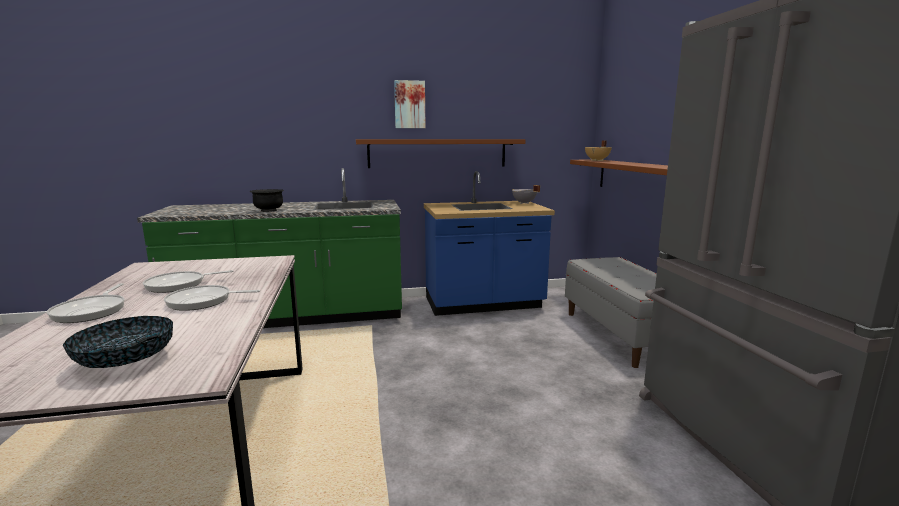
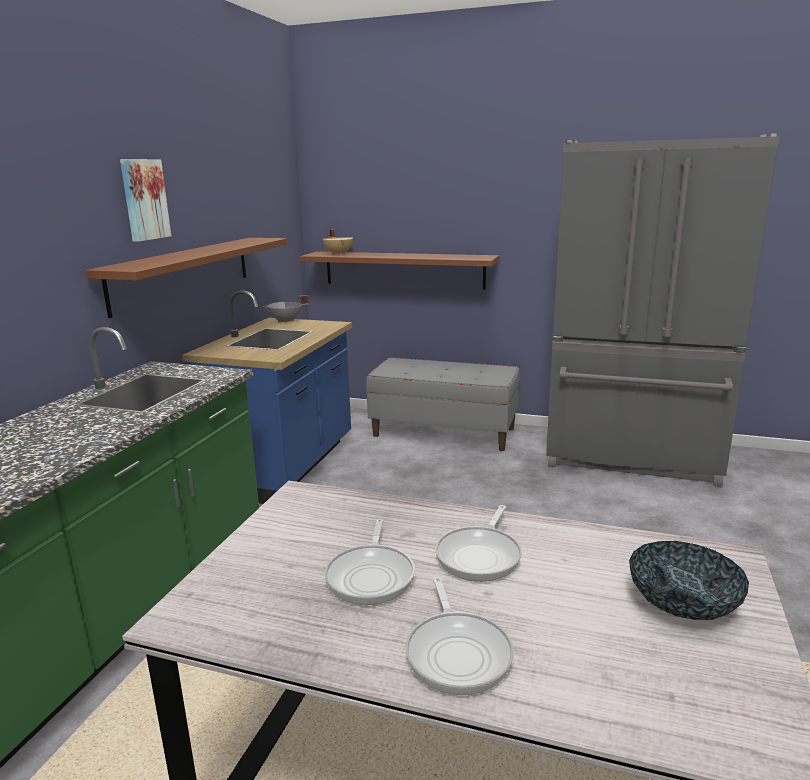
camera: 60 degrees left, 5 degrees up
(92, 311) = (457, 653): frying pan -> frying pan turned 60 degrees clockwise
(269, 210) = (84, 442): black bowl -> none

